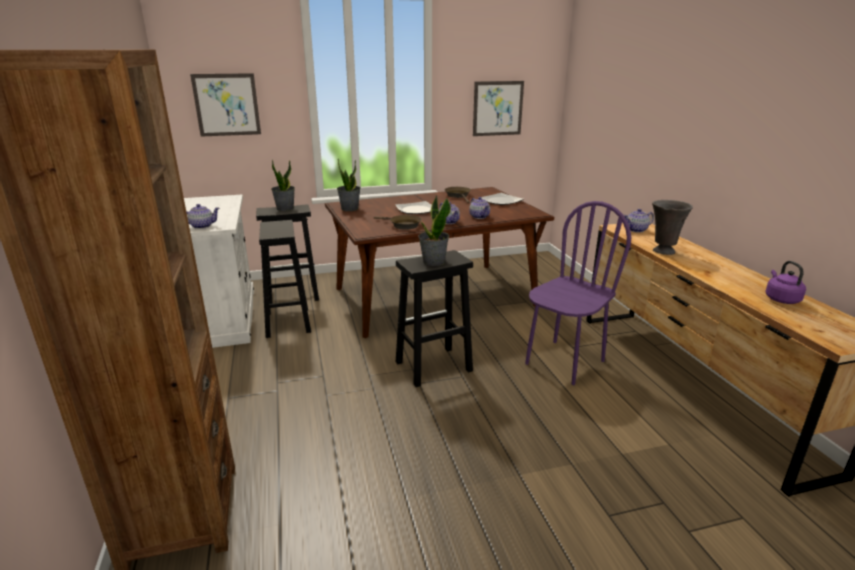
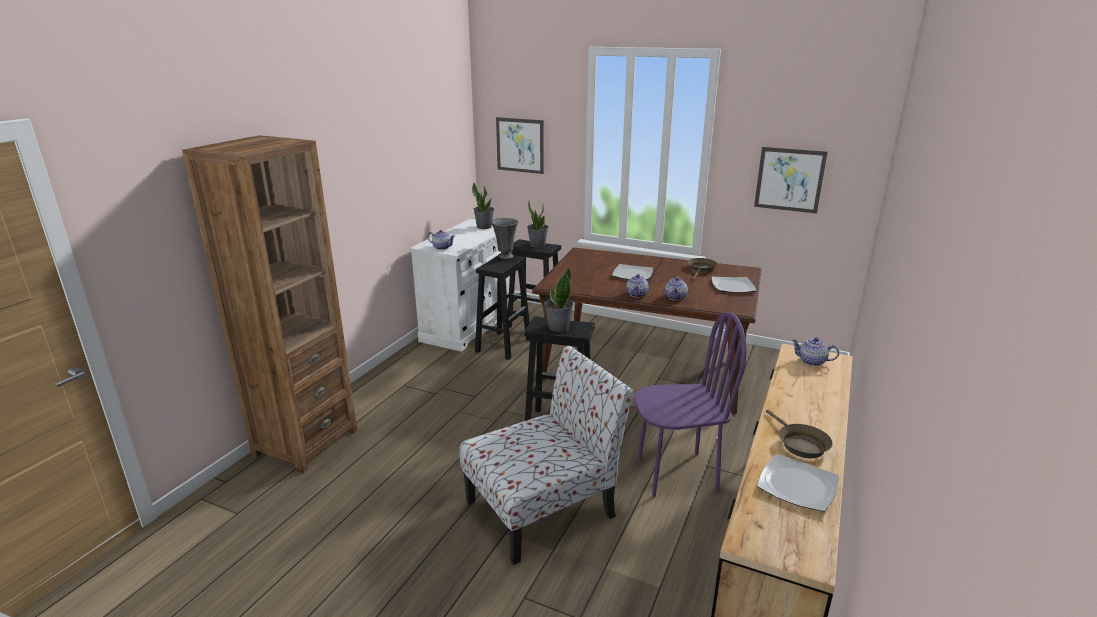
camera: 40 degrees right, 0 degrees up
(349, 208) = (580, 258): potted plant -> potted plant (484, 227)
(403, 225) = (592, 286): brown frying pan -> brown frying pan (800, 444)
(517, 436) = (543, 508): none -> chair
(662, 251) = (785, 392): grey vase -> grey vase (505, 256)
(781, 299) = (797, 485): purple kettle -> plate

